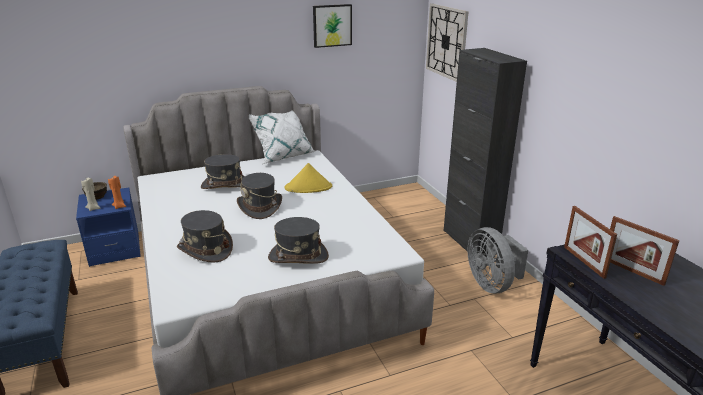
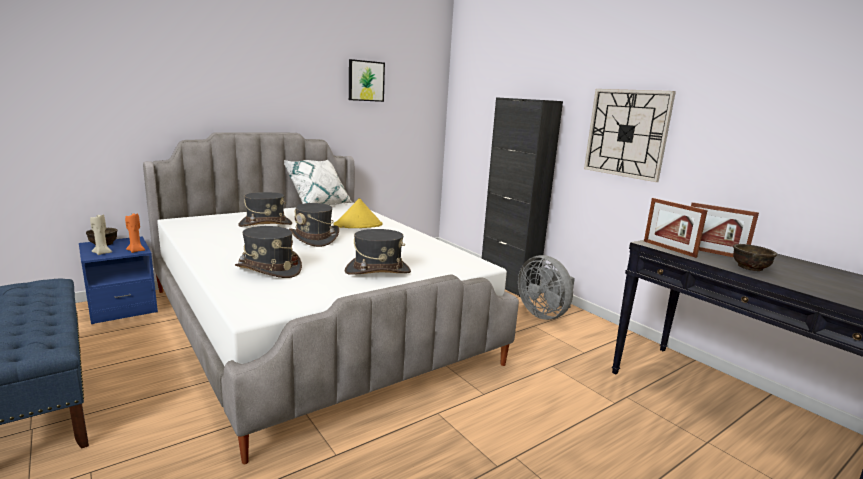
camera: 15 degrees left, 10 degrees down
(446, 42) = (471, 103): wall clock -> wall clock (626, 133)
(656, 299) = (749, 267): none -> brown bowl

